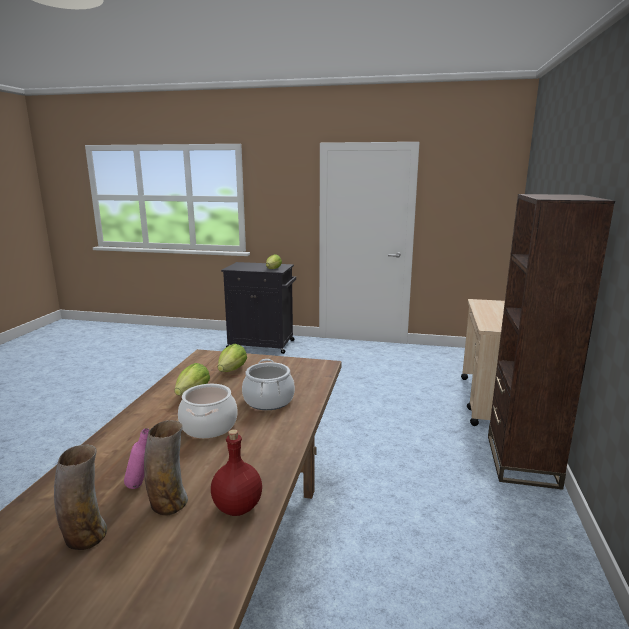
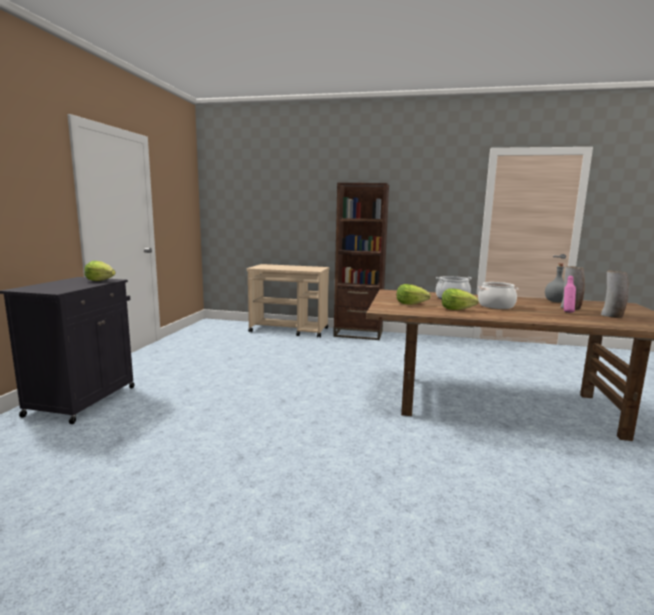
camera: 90 degrees left, 5 degrees down
(237, 507) = (555, 301): red bottle -> grey bottle

